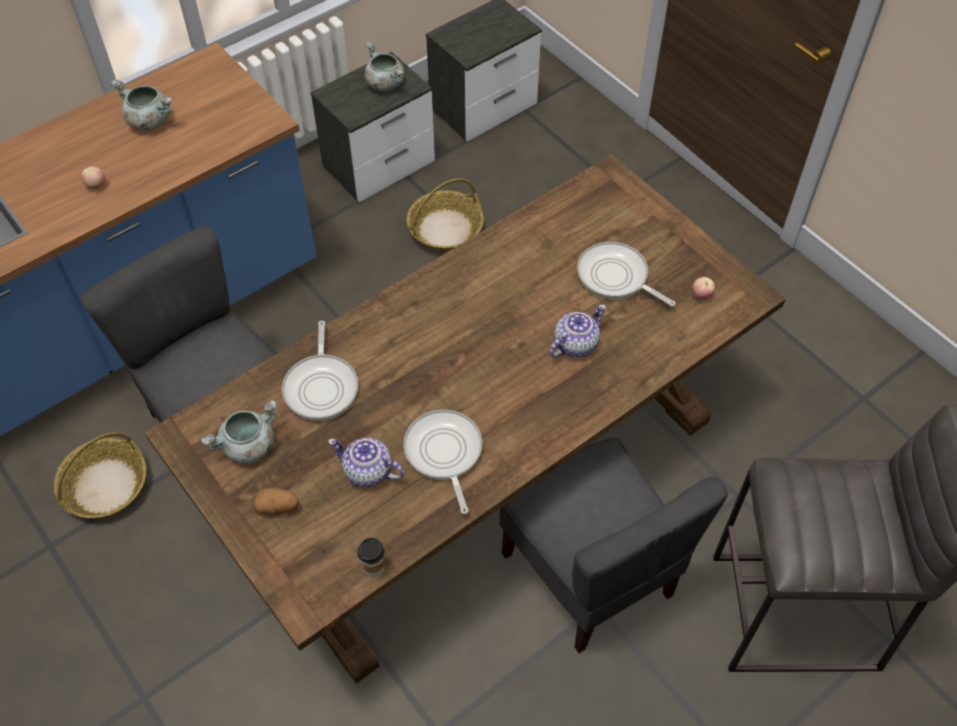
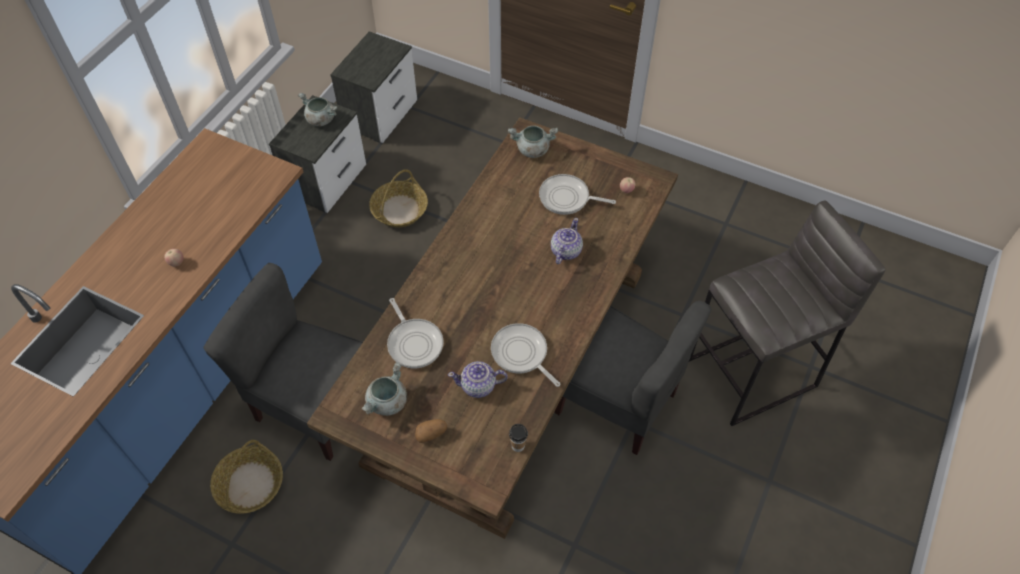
camera: 25 degrees left, 0 degrees up
(149, 121) = (188, 202): grey cooking pot -> grey cooking pot (532, 150)

